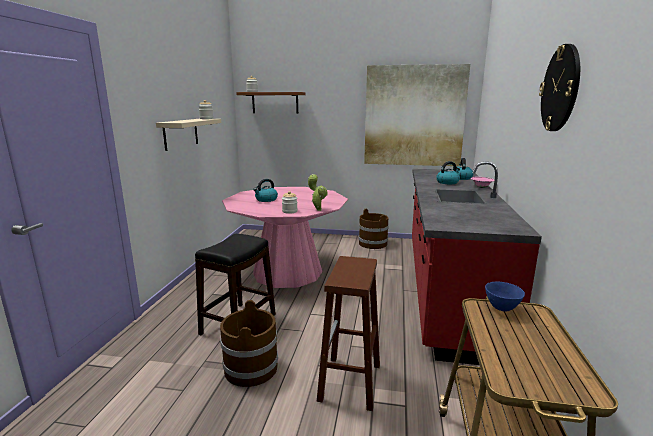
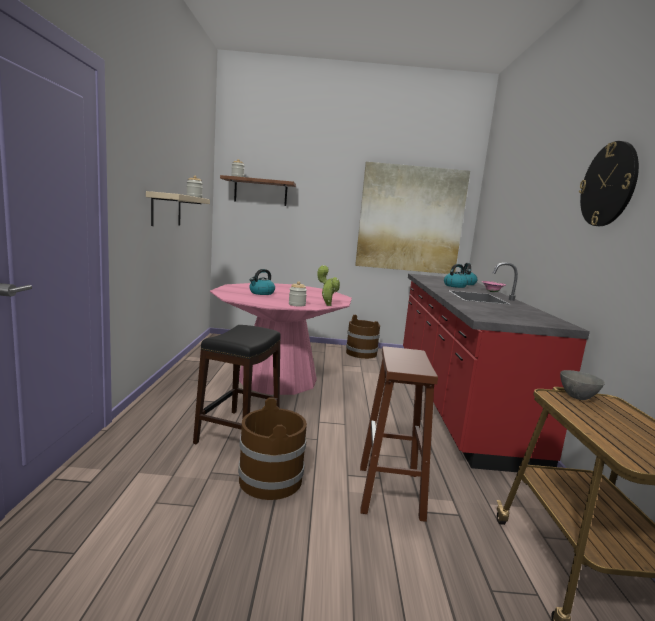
camera: 10 degrees left, 5 degrees down
(502, 308) = (578, 397): blue bowl -> grey bowl

